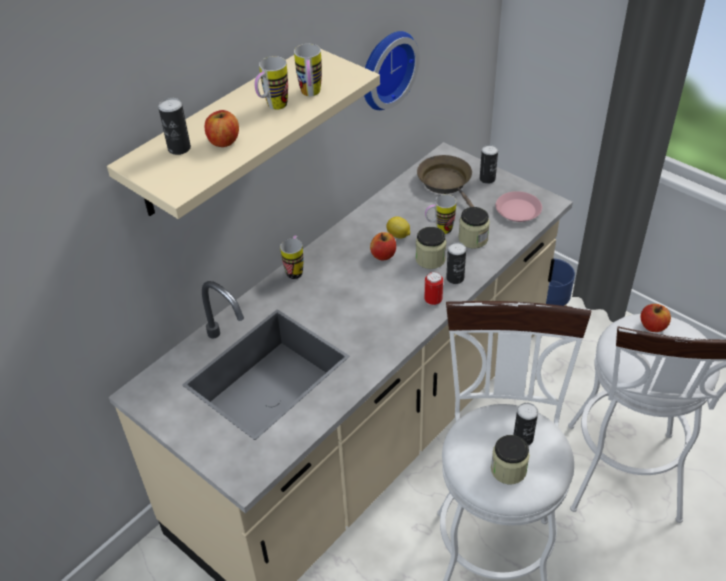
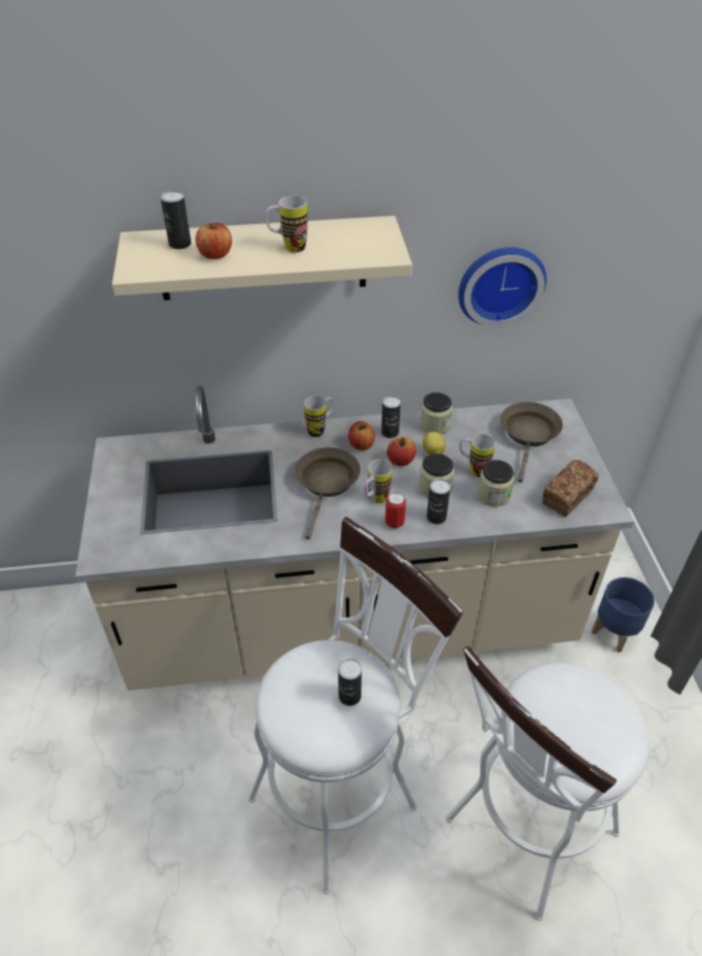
camera: 40 degrees right, 0 degrees up
(310, 95) = (331, 253): mug -> mug (375, 500)
(352, 306) = (327, 484): none -> brown frying pan
(487, 179) = (572, 452): can -> can (390, 432)
(508, 470) = (306, 711): jar -> jar (435, 425)
(518, 210) = (567, 496): pink plate -> bread
(653, 326) = (595, 694): apple -> apple (361, 445)

